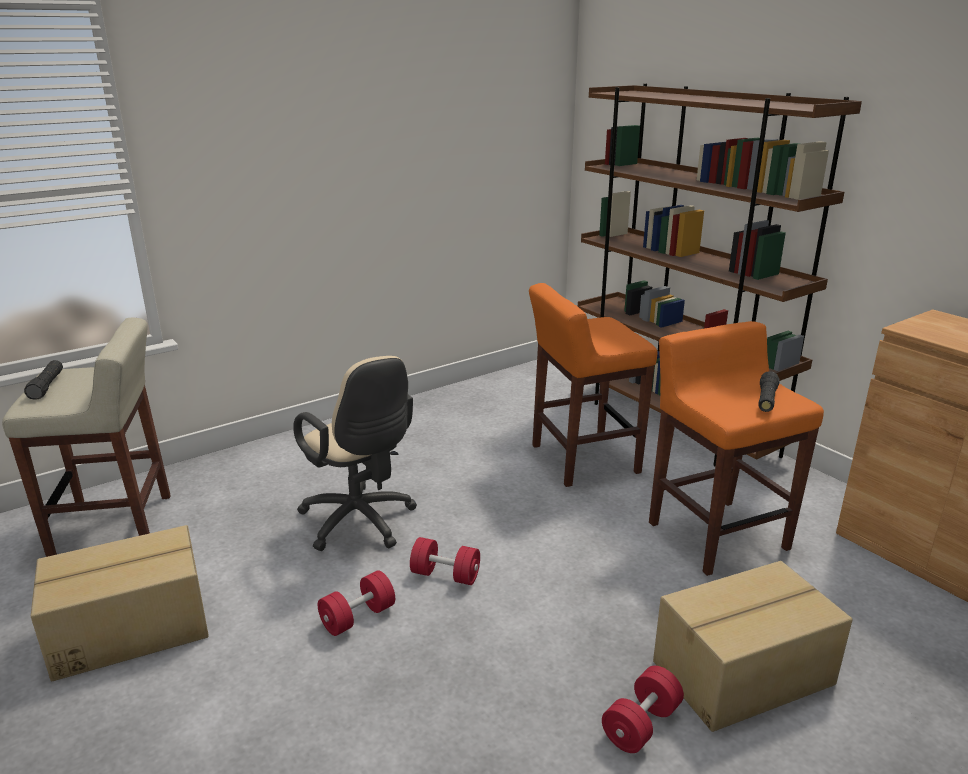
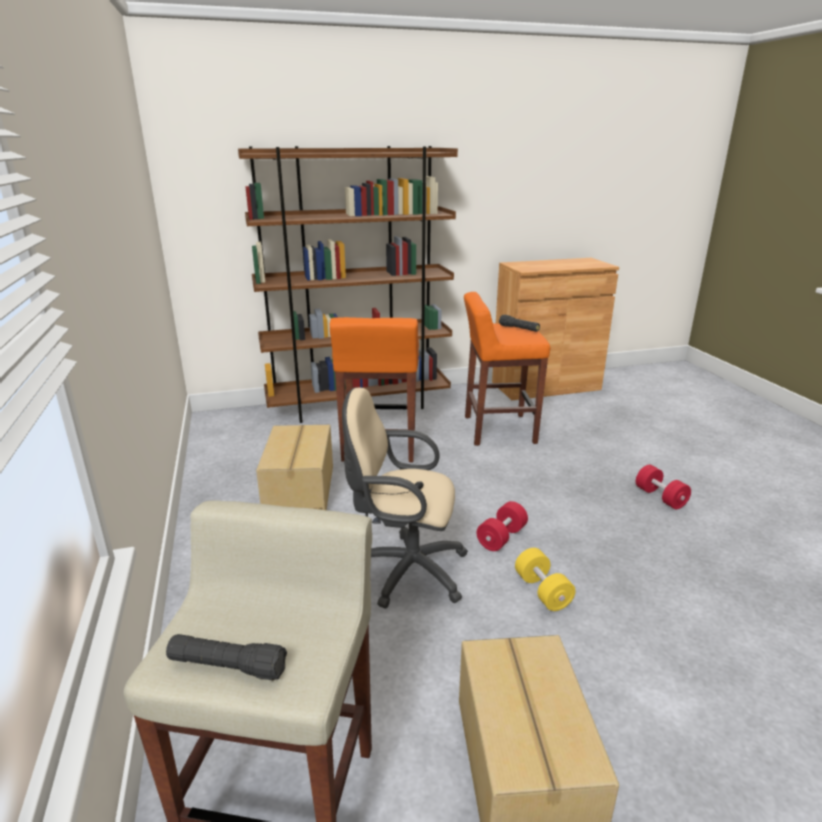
camera: 70 degrees left, 0 degrees up
(358, 617) = (542, 591): red dumbbell -> yellow dumbbell
(361, 523) = (404, 570): beige office chair -> beige office chair turned 150 degrees counterclockwise
(744, 674) = (622, 458): cardboard box -> cardboard box (301, 490)

